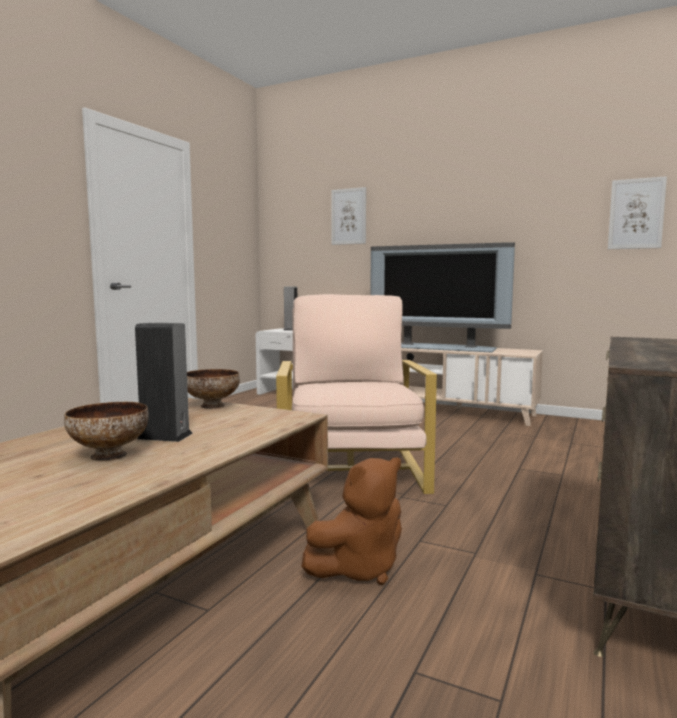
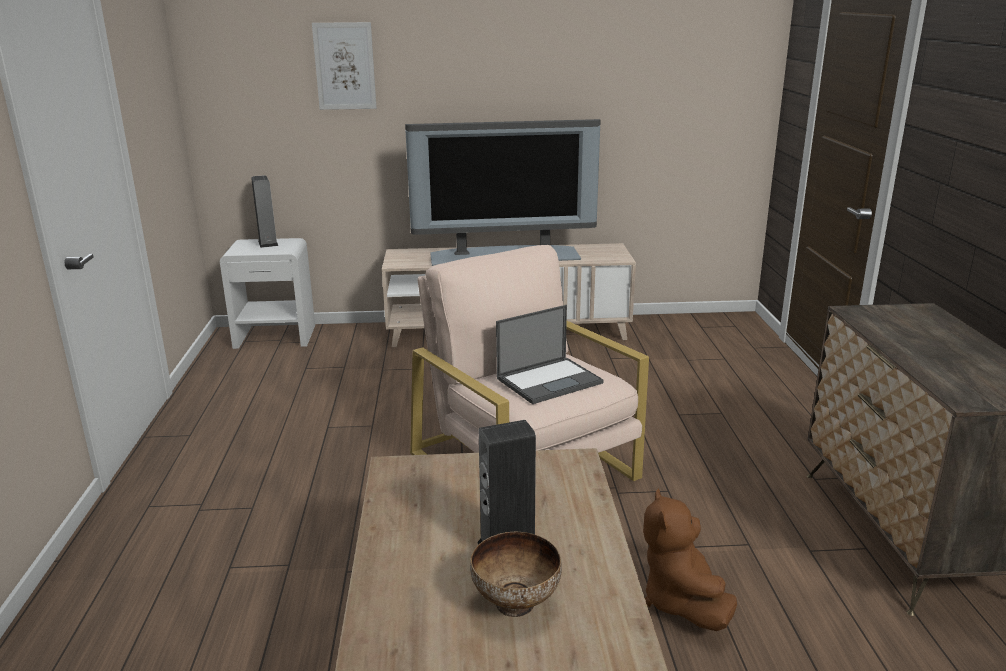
camera: 30 degrees left, 15 degrees up
(211, 406) = (451, 468): bowl -> none
(353, 384) = (550, 380): none -> laptop
(359, 568) = (681, 602): brown plush toy -> brown plush toy turned 150 degrees clockwise
(636, 214) = (723, 79): picture -> none

